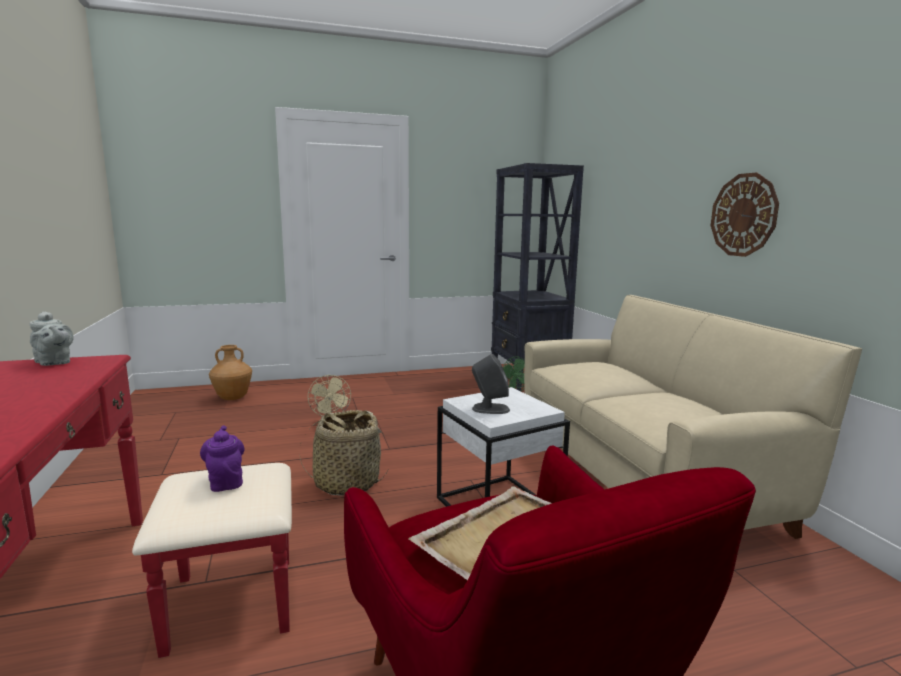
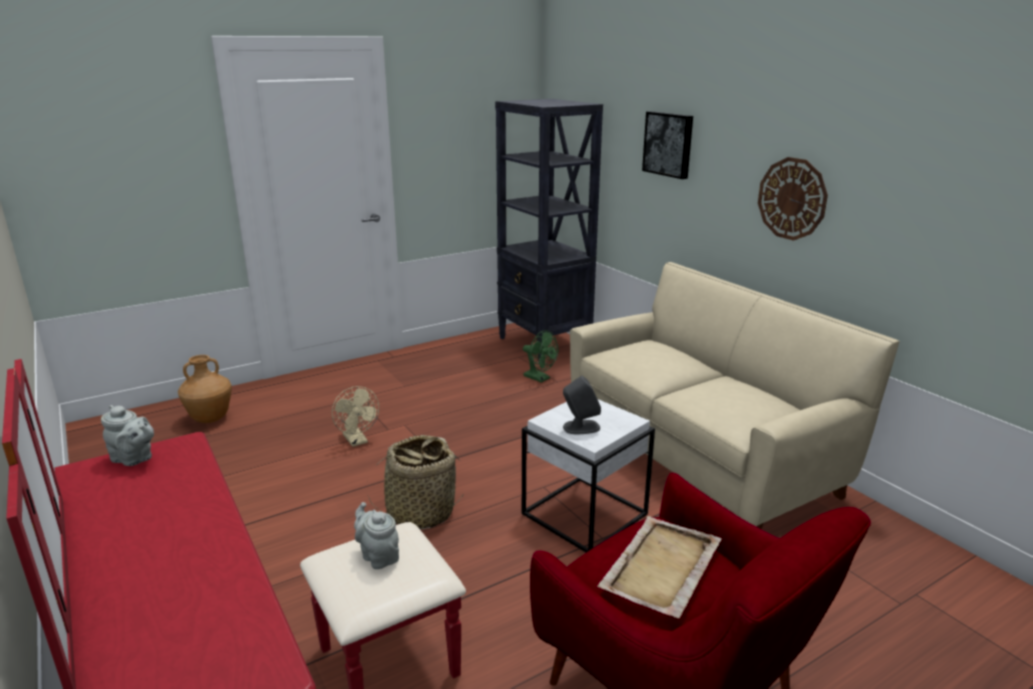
camera: 15 degrees left, 10 degrees up
(225, 481) = (378, 556): purple teapot -> grey teapot
(635, 188) = (669, 144): none -> picture

